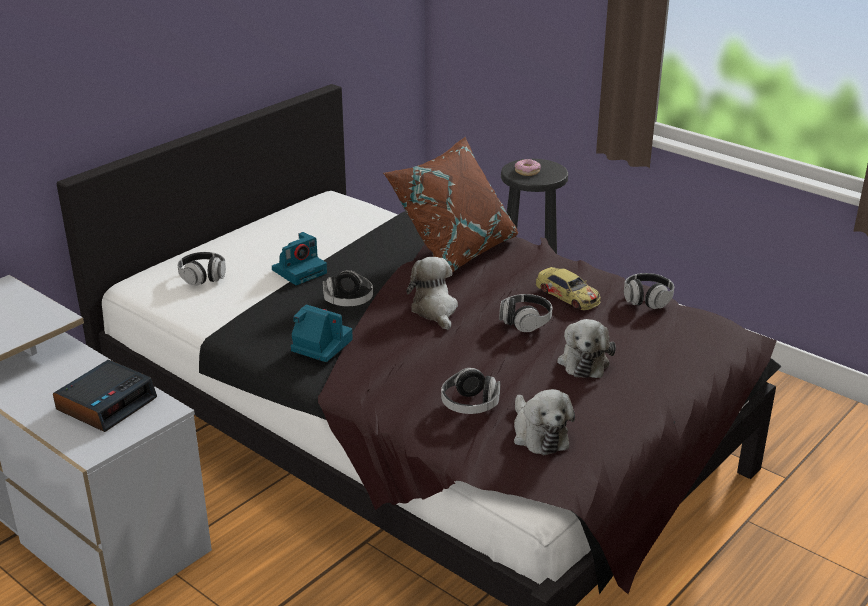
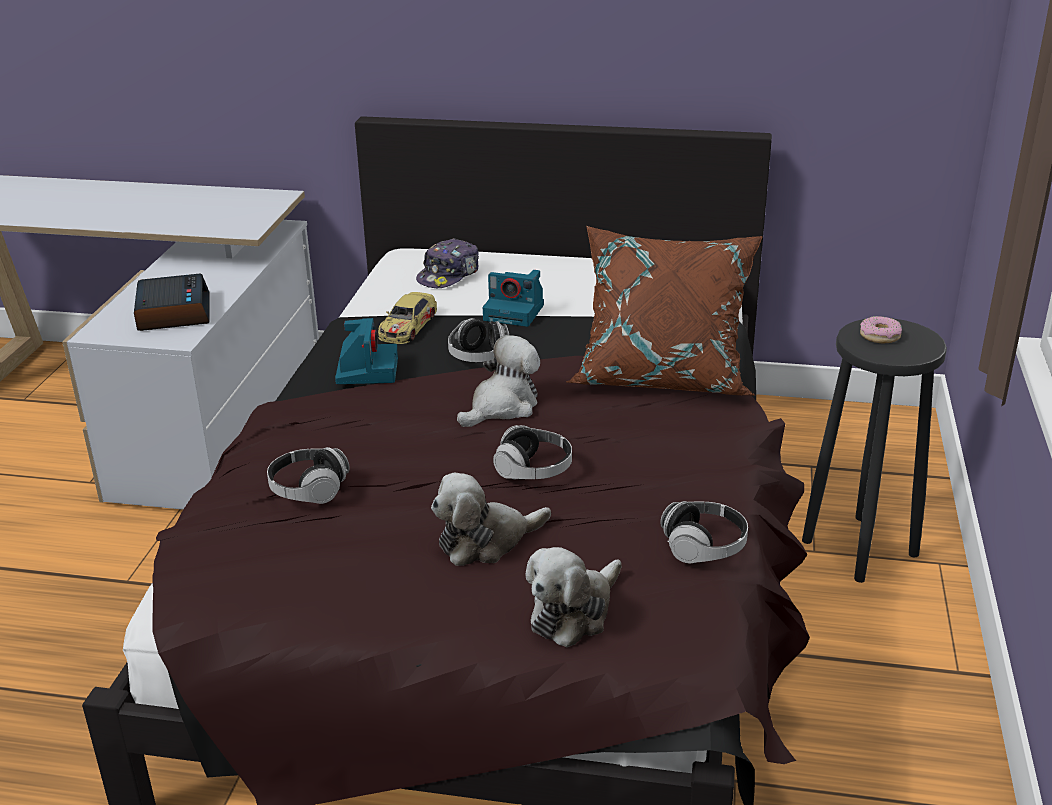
camera: 60 degrees right, 0 degrees up
(107, 403) = (173, 312): alarm clock -> alarm clock turned 105 degrees counterclockwise
(203, 277) = (449, 275): headphones -> cap
(538, 434) = (289, 556): plush toy -> plush toy (574, 612)
(568, 295) = (638, 480): toy car -> toy car (408, 325)

